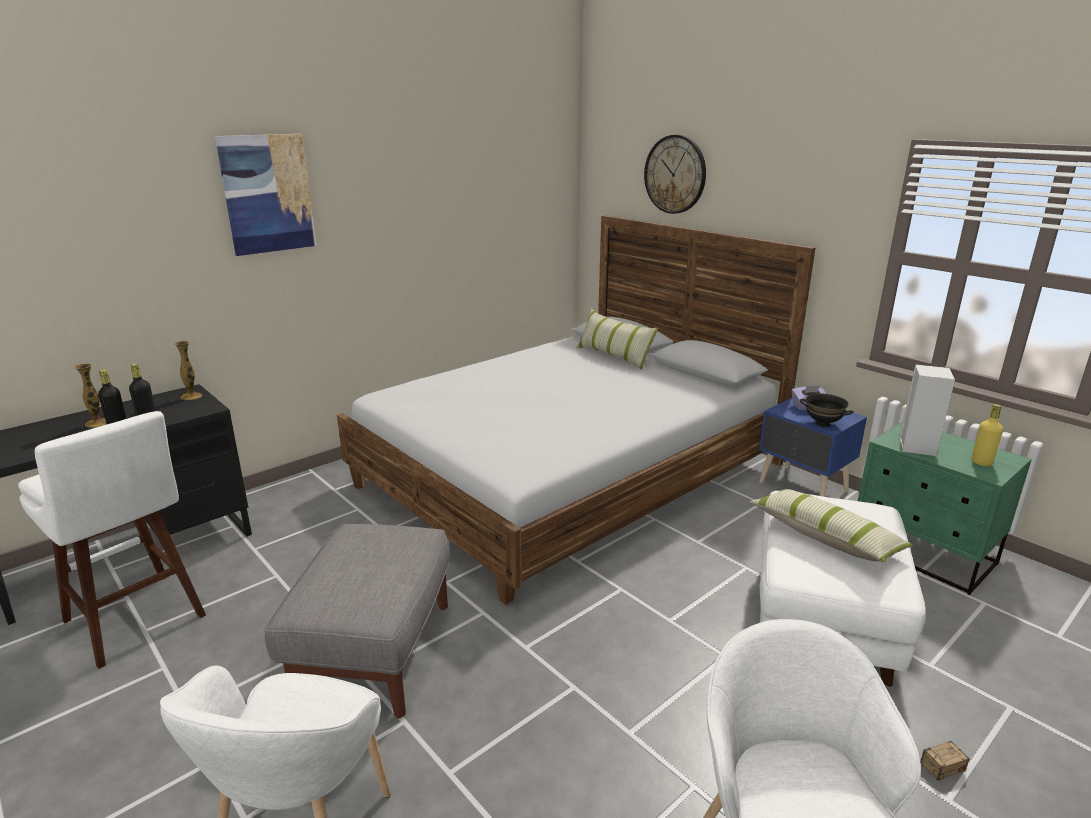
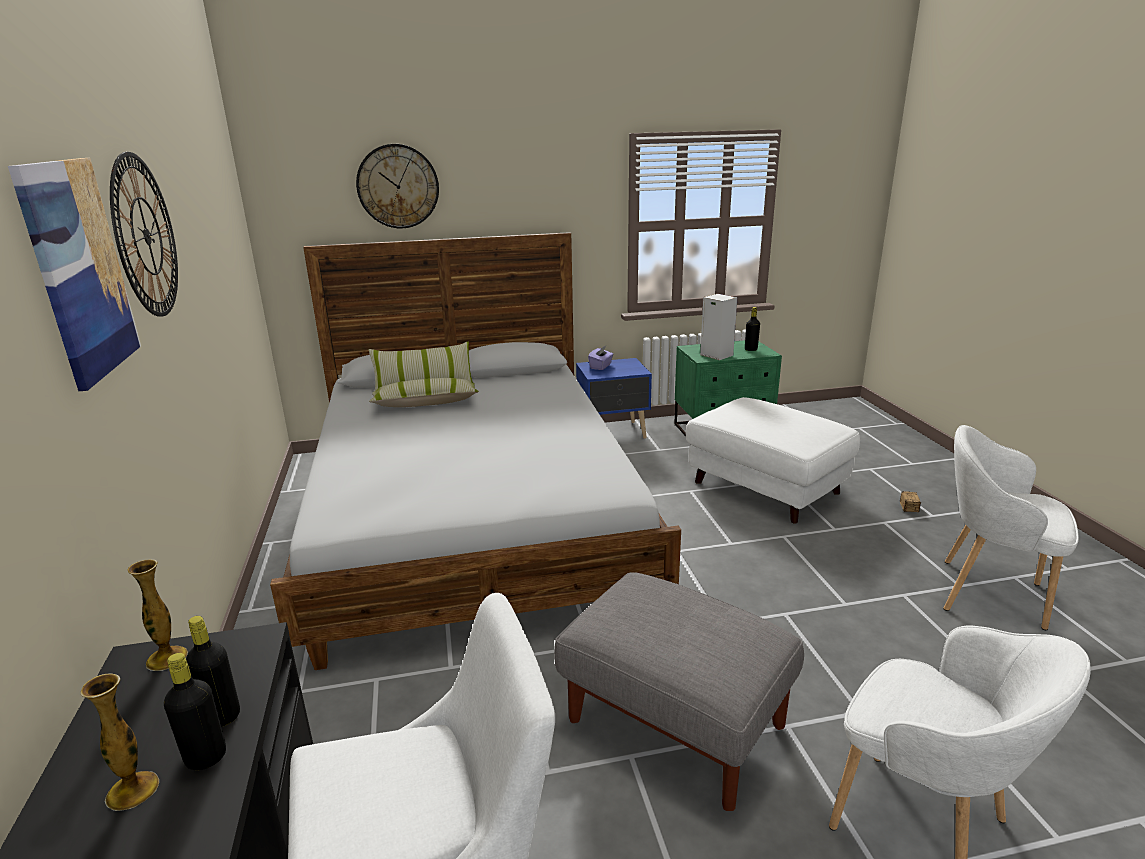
camera: 60 degrees left, 0 degrees up
(368, 184) = (146, 236): none -> wall clock
(822, 424) = (631, 371): black bowl -> none
(825, 537) = (773, 423): pillow -> pillow (425, 404)
(981, 462) = (751, 349): yellow bottle -> black bottle

